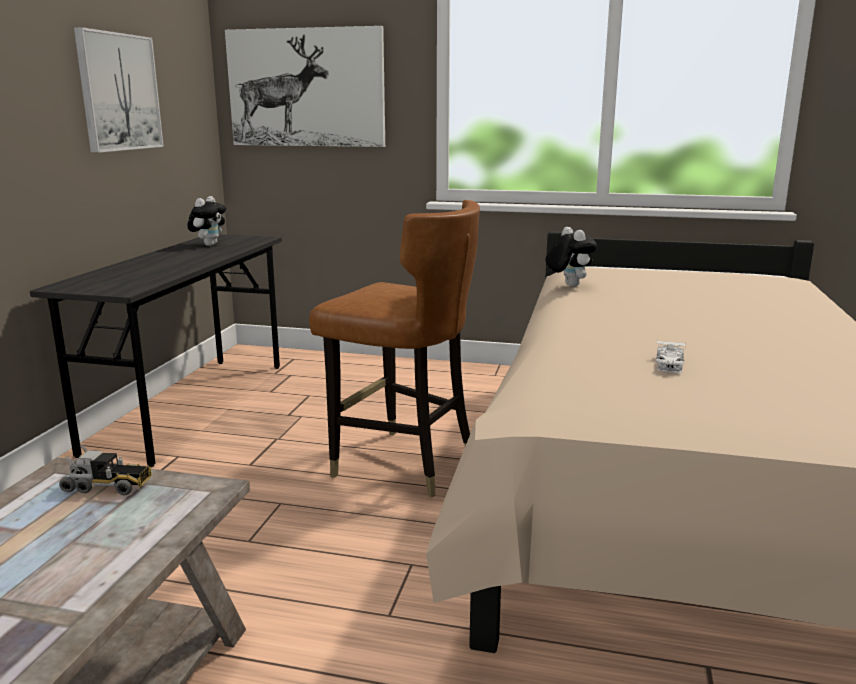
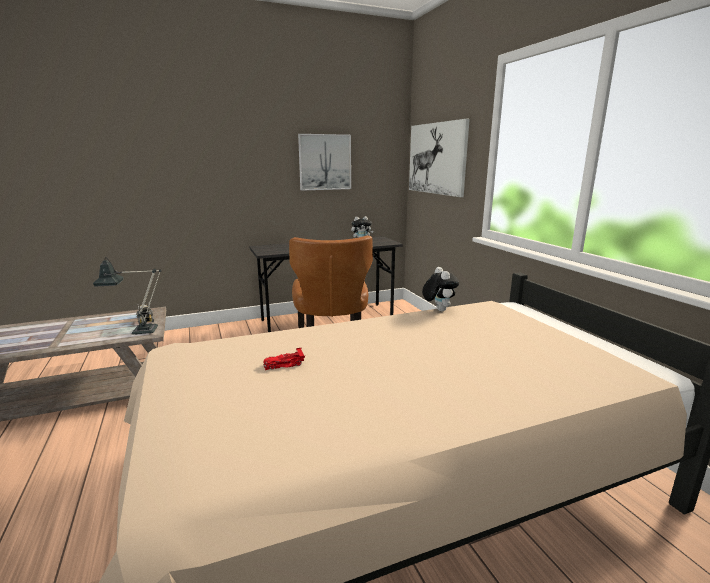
camera: 55 degrees right, 0 degrees up
(172, 500) = (138, 331): none -> table lamp
(568, 285) = (438, 309): plush toy -> plush toy turned 45 degrees counterclockwise
(669, 364) = (283, 364): white toy car -> red toy car

